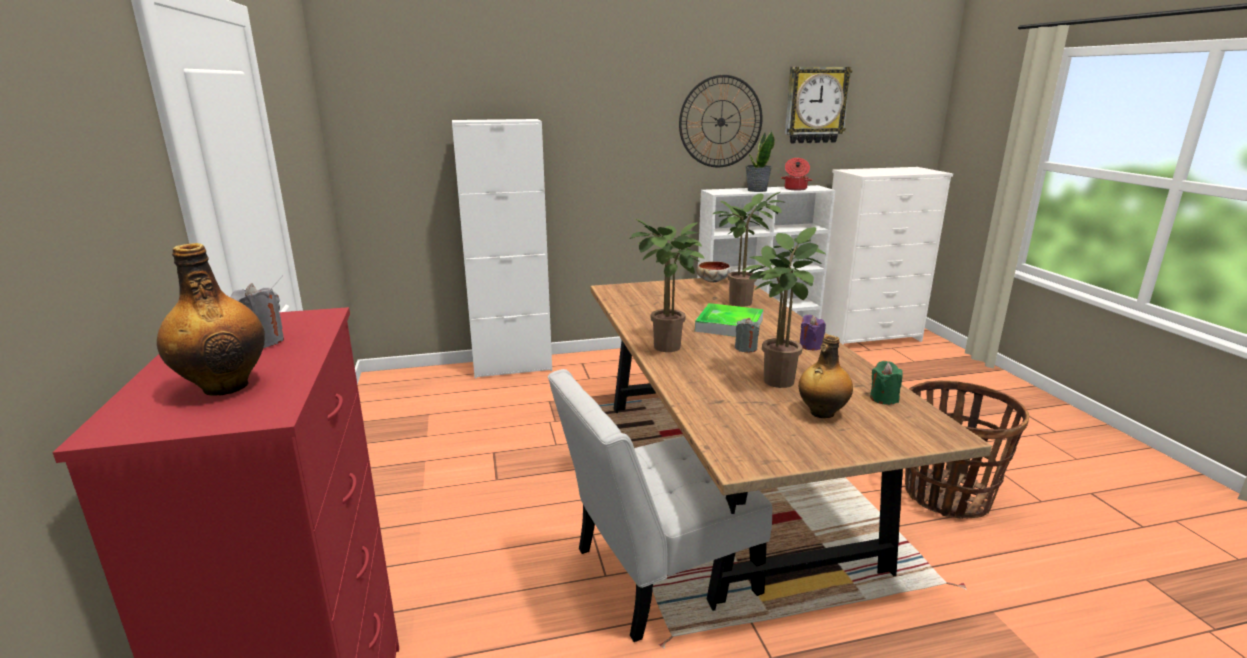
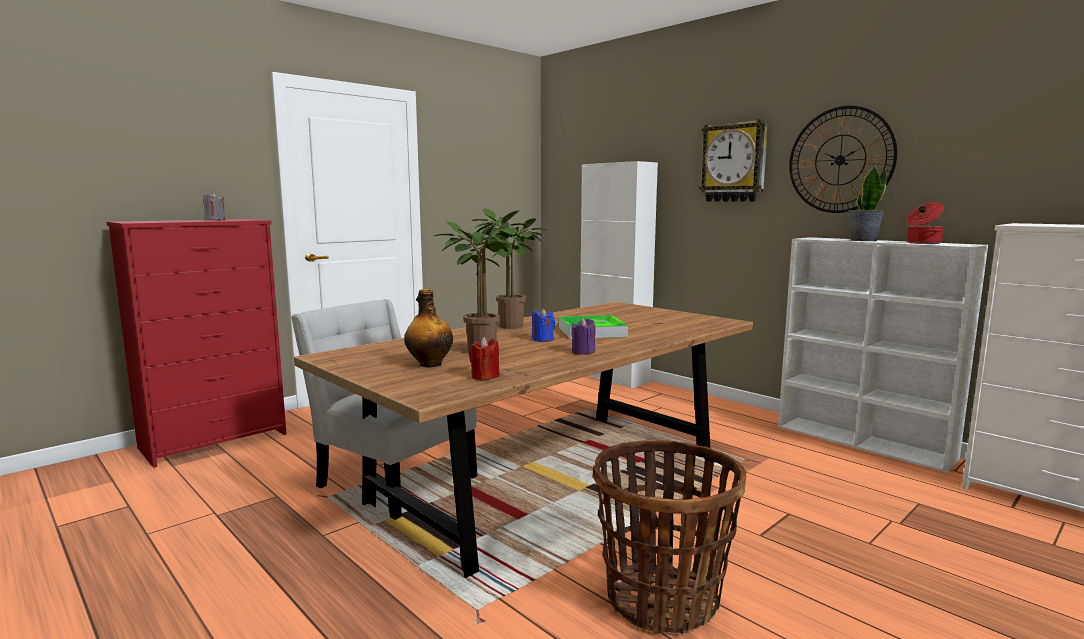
camera: 60 degrees right, 10 degrees down
(225, 386) = (163, 221): bottle -> none
(713, 281) = (708, 318): bowl -> none
(742, 301) = (666, 328): potted plant -> none
(746, 348) = (542, 339): grey candle -> blue candle
(815, 105) = (986, 132): wall clock -> wall clock (734, 162)
(883, 398) = (485, 376): green candle -> red candle

